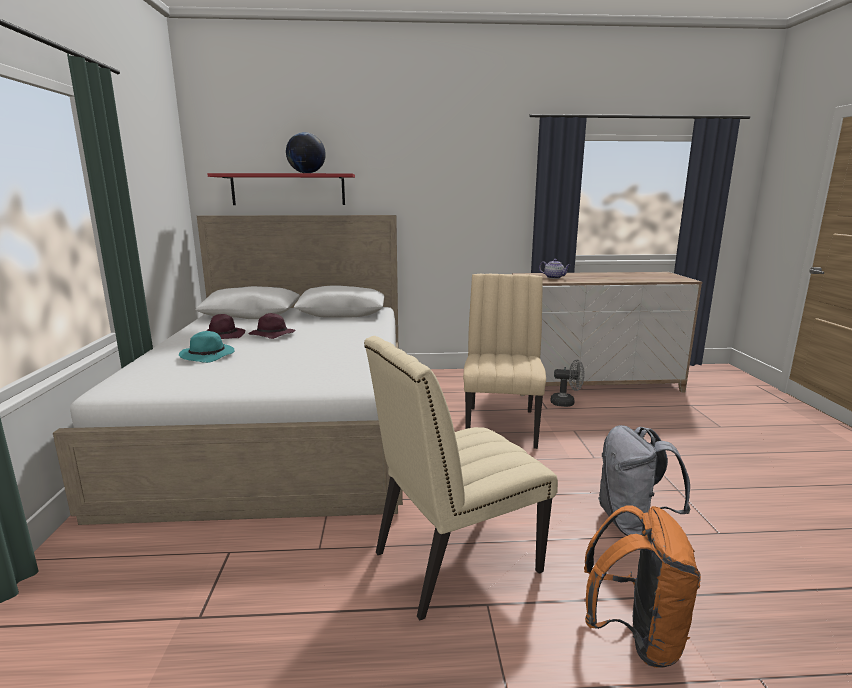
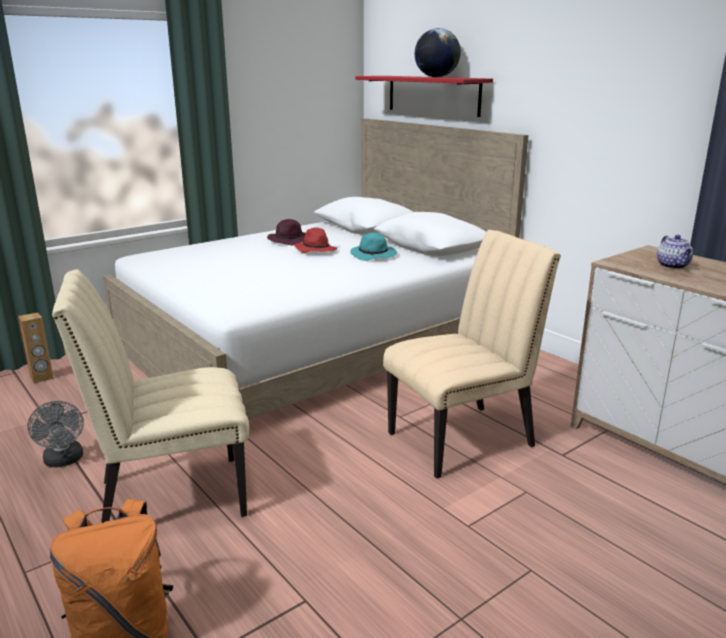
camera: 55 degrees right, 5 degrees up
(57, 602) = (42, 378): none -> brown speaker
(208, 356) = (236, 252): turquoise hat -> turquoise hat (374, 255)
(271, 335) = (315, 250): purple hat -> red hat
(457, 561) = (174, 497): beige chair -> beige chair turned 45 degrees counterclockwise
(566, 403) = (607, 464): grey fan -> grey fan (64, 461)
(633, 523) = (331, 592): grey backpack -> none

